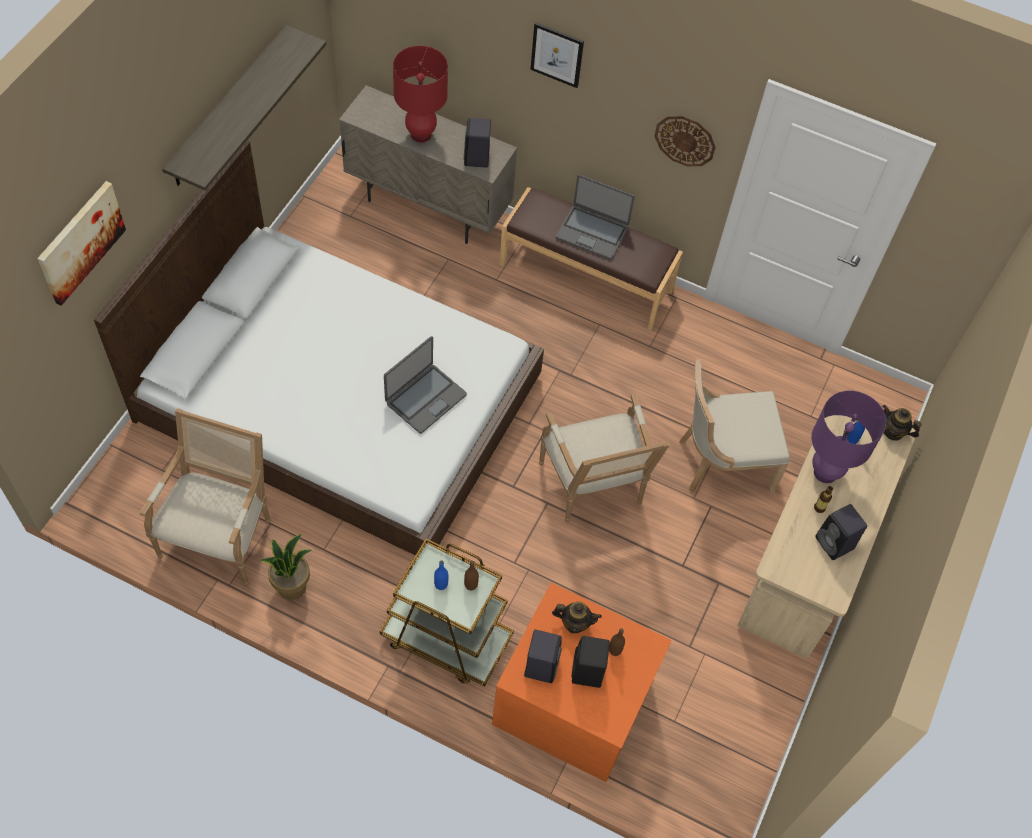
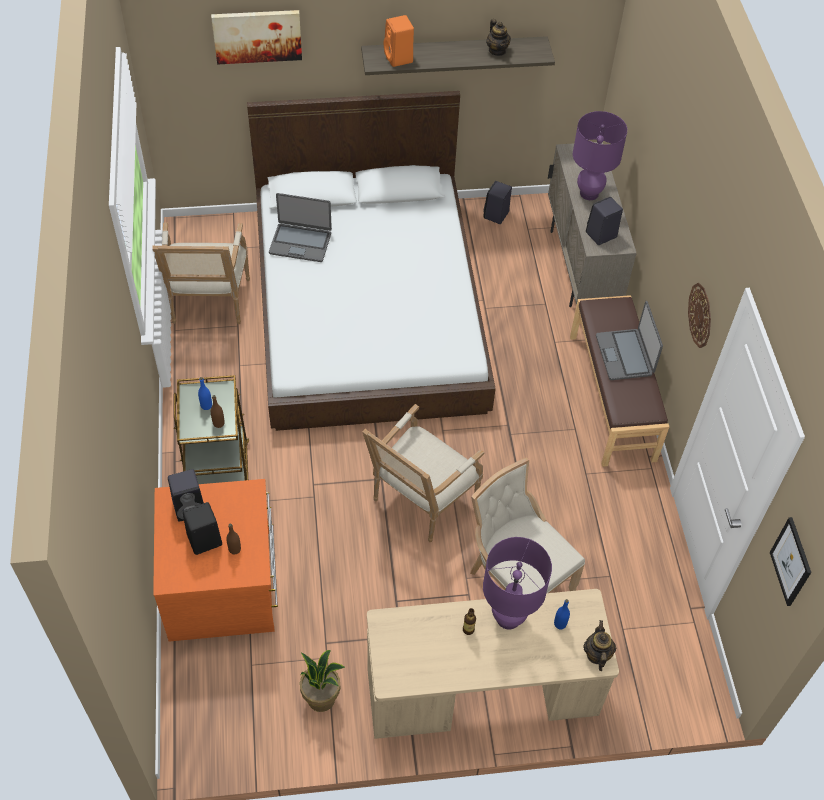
camera: 60 degrees right, 5 degrees down
(211, 150) = (399, 58): none -> orange speaker
(220, 535) = (208, 305): armchair -> armchair turned 105 degrees clockwise
(292, 586) = (198, 364): potted plant -> potted plant (321, 698)
(421, 134) = (589, 193): red table lamp -> purple table lamp
(425, 398) = (380, 335): laptop -> laptop (300, 242)
(557, 54) = (674, 179): picture -> picture (791, 561)
(574, 623) = (240, 511): teapot -> teapot (497, 50)
(835, 544) = (441, 659): black speaker -> black speaker (496, 215)

